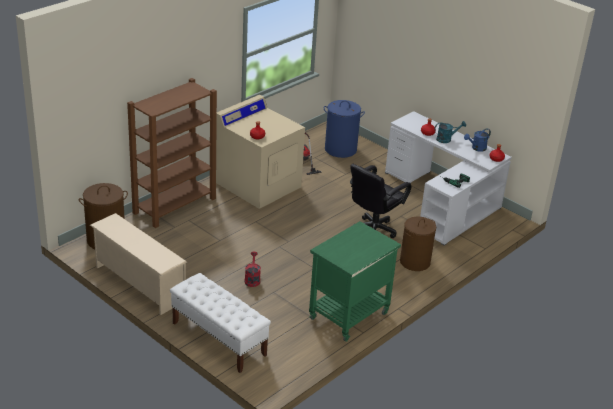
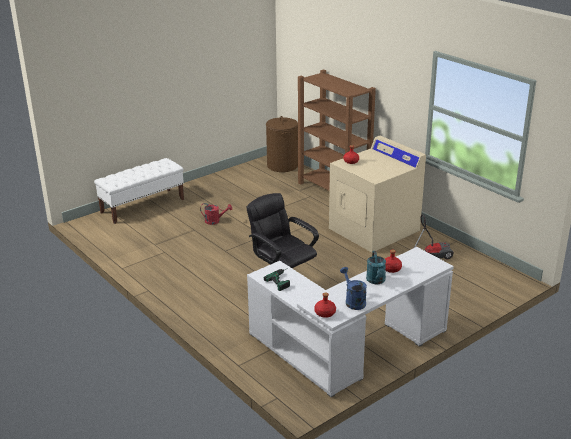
camera: 100 degrees right, 5 degrees down
(138, 284) = (221, 178): beige shoe rack -> none
(340, 149) = (462, 283): blue laundry basket -> none
(348, 316) = (147, 262): green cart -> none
(414, 262) = (221, 309): brown laundry basket -> none

